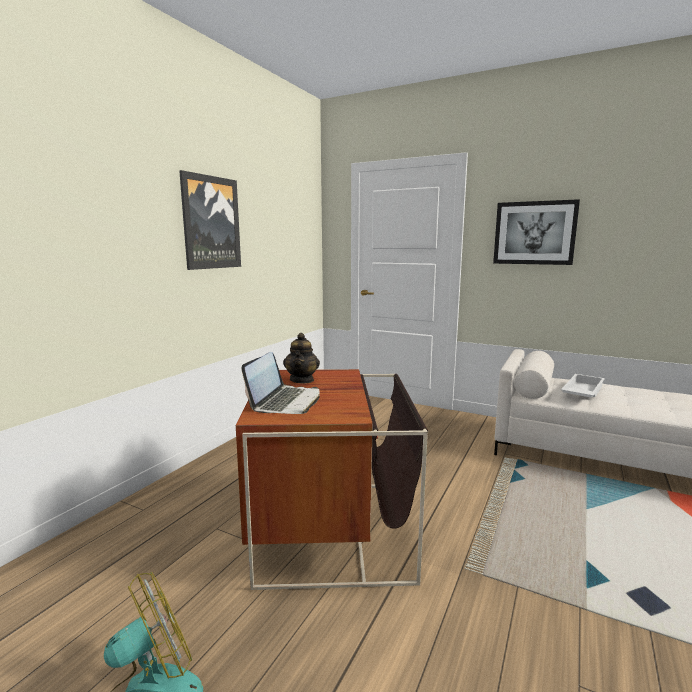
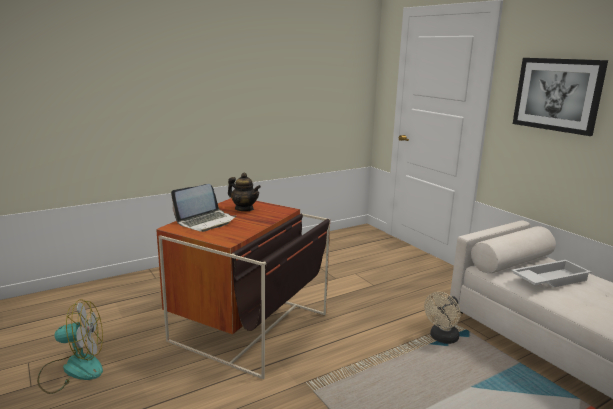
camera: 30 degrees right, 5 degrees up
(211, 223) = (240, 72): picture -> none
(302, 380) = (244, 209): teapot -> teapot turned 90 degrees counterclockwise
(512, 474) = (442, 338): none -> beige fan

